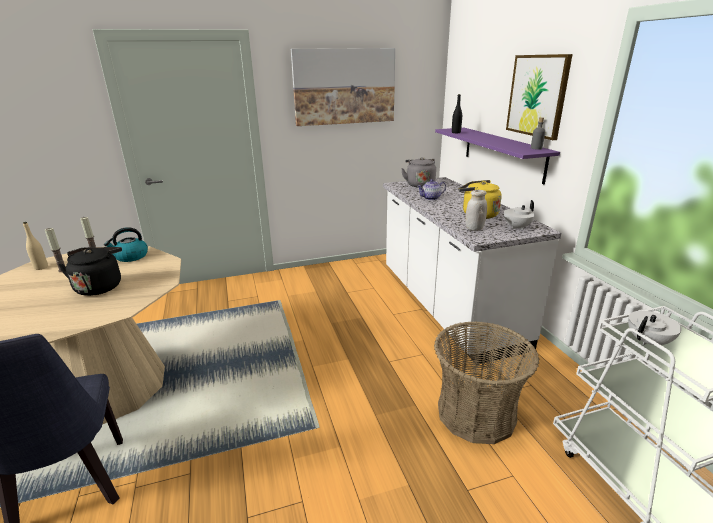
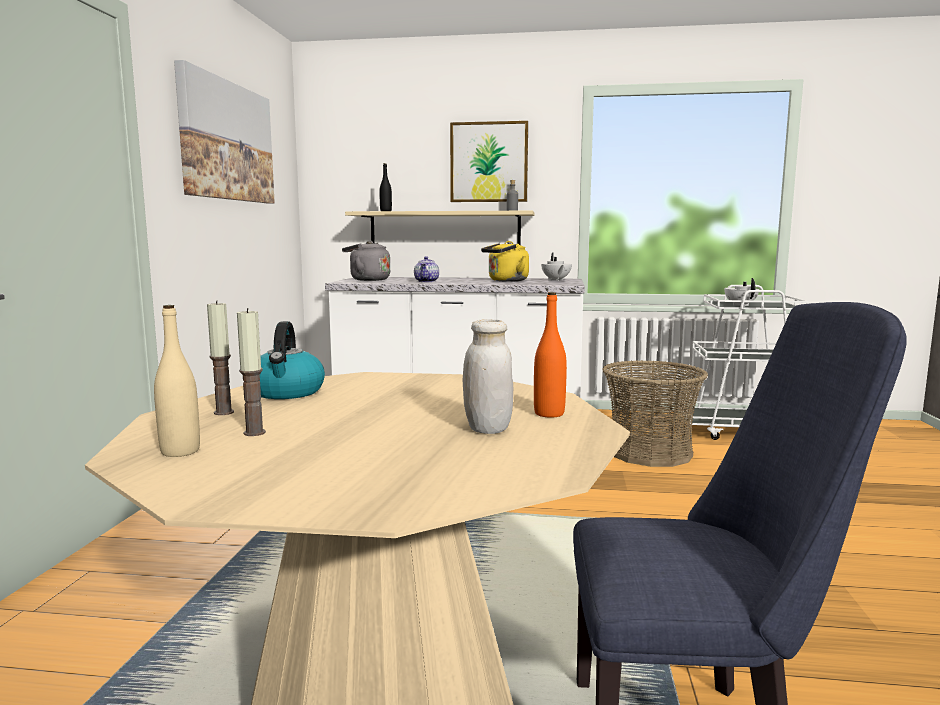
camera: 65 degrees left, 15 degrees down
(81, 318) = (549, 414): none -> orange bottle
(100, 286) = (416, 407): black kettle -> none
(474, 228) = (542, 283): white jar -> white jar (487, 428)
(502, 153) = (444, 230): purple shelf -> beige shelf

